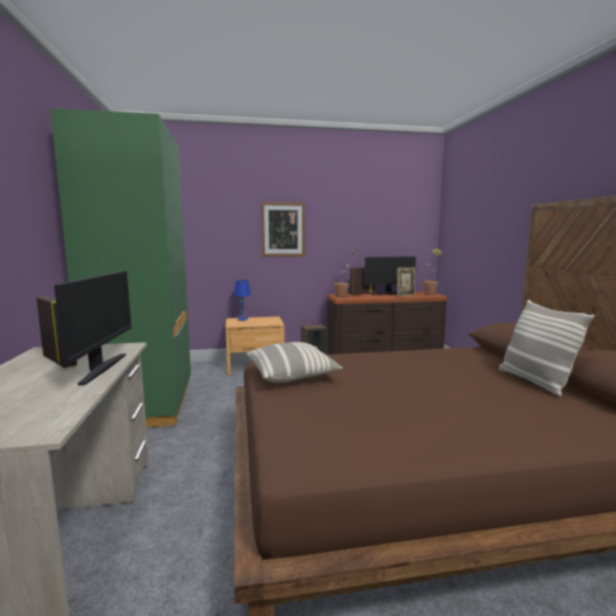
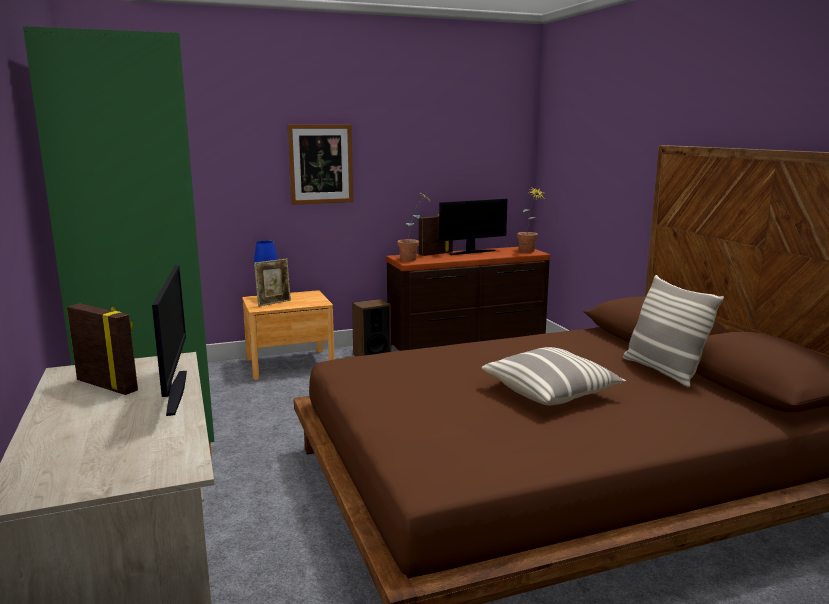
camera: 10 degrees left, 5 degrees up
(292, 375) = (383, 381): pillow -> pillow (551, 392)
(405, 296) = (495, 255): picture frame -> picture frame (274, 303)

